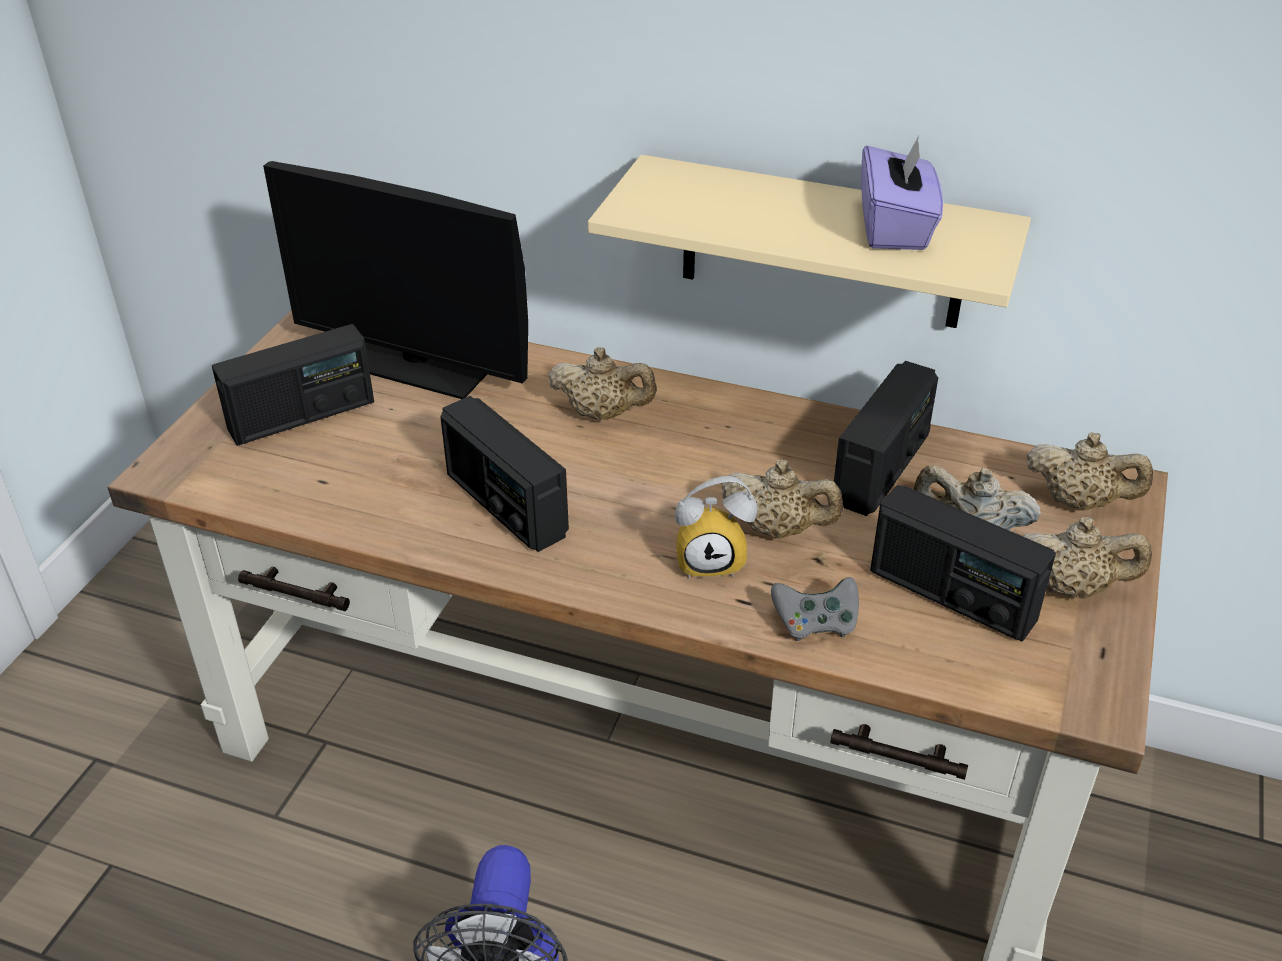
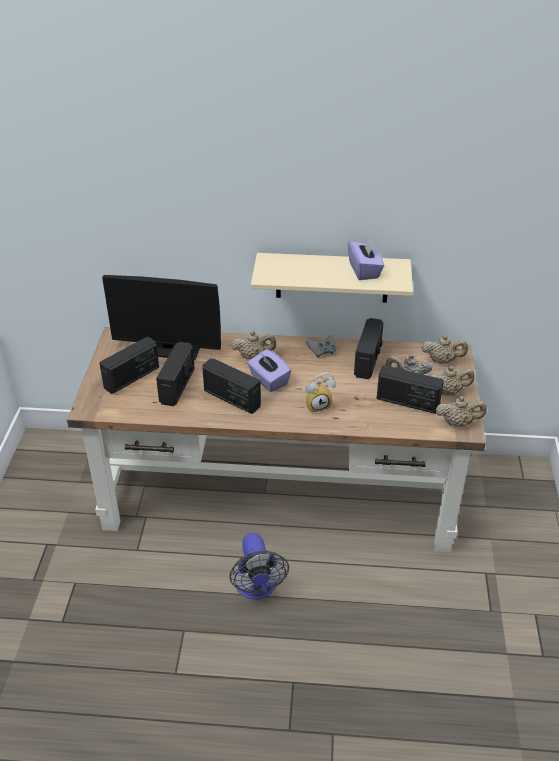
camera: 15 degrees left, 0 degrees up
(394, 453) = (178, 386): none -> radio
(614, 476) = (268, 380): none -> purple tissue box
(778, 529) = (338, 389): beige teapot -> beige teapot (458, 423)
(815, 624) = (363, 421): grey game controller -> grey game controller (322, 352)

